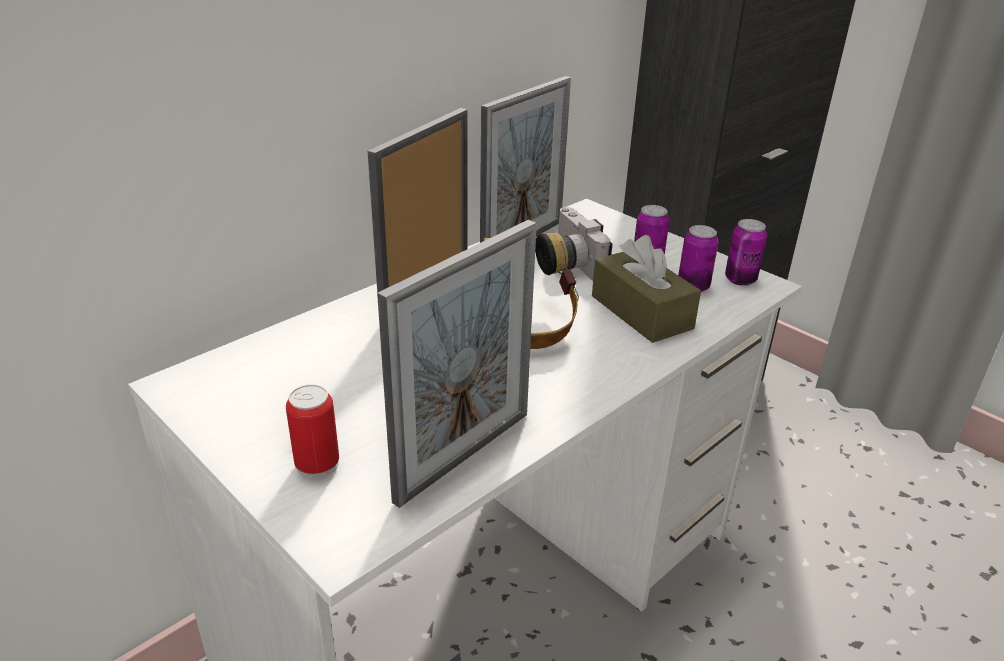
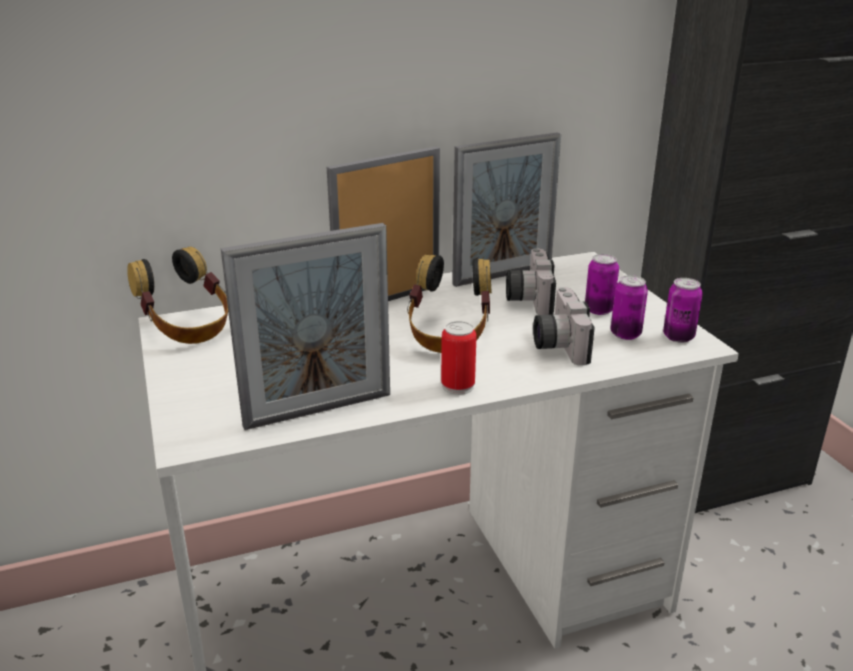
camera: 25 degrees right, 5 degrees down
(210, 385) = (187, 328): none -> headphones
(317, 464) = (214, 391): can -> can (458, 386)
(641, 312) = (557, 344): brown tissue box -> camera

